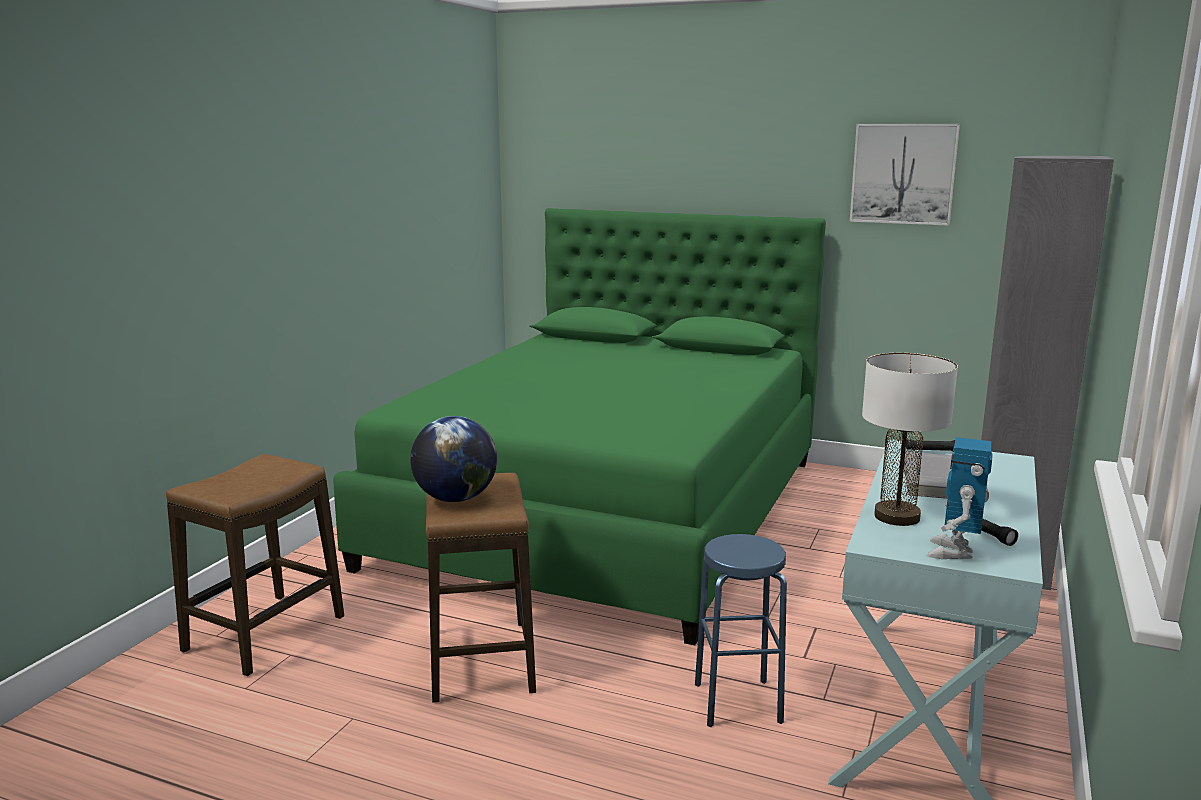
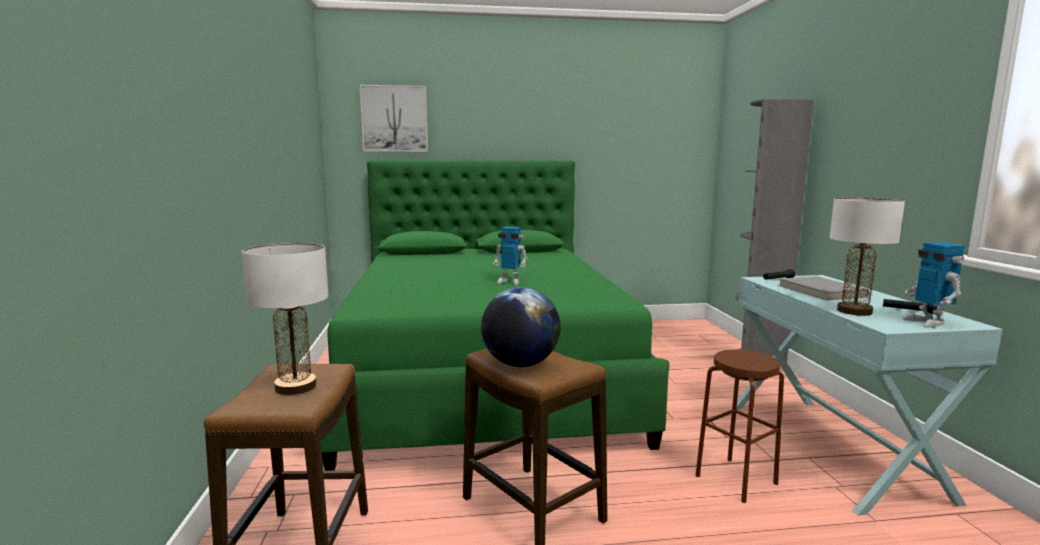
camera: 30 degrees left, 5 degrees down
(253, 479) = (295, 387): none -> table lamp
(606, 397) = (510, 281): none -> toy robot
(738, 702) = (736, 479): blue stool -> brown stool
(903, 174) = (617, 131): picture -> picture (394, 119)

